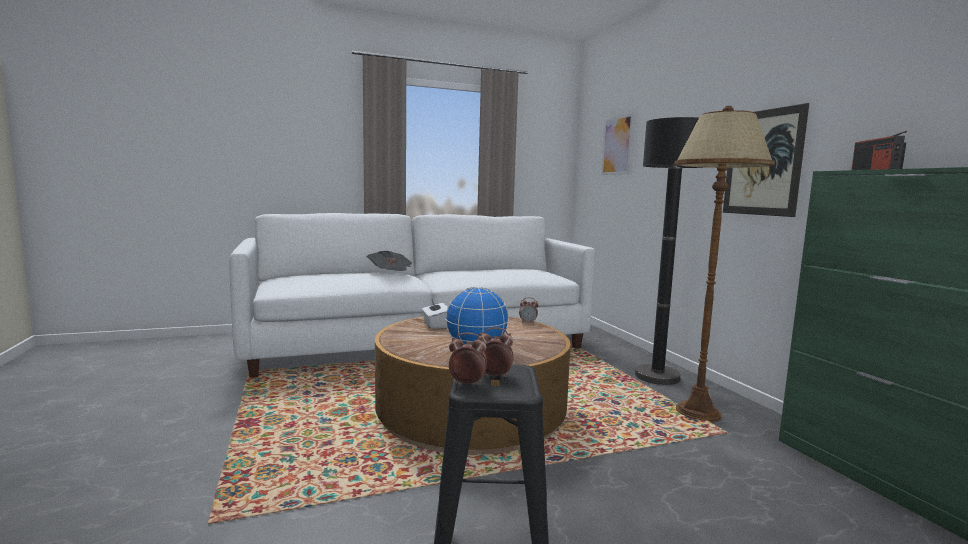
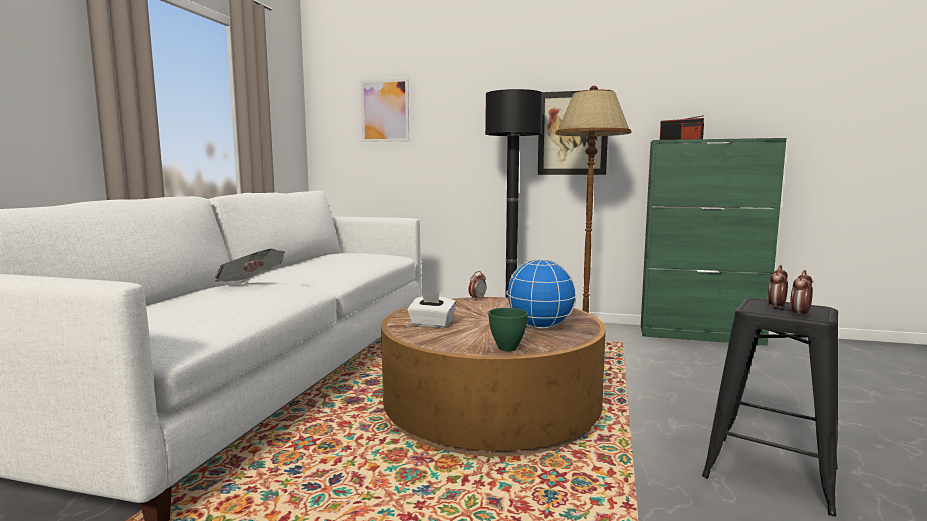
camera: 55 degrees left, 0 degrees up
(405, 349) = (508, 348): none -> green bowl

